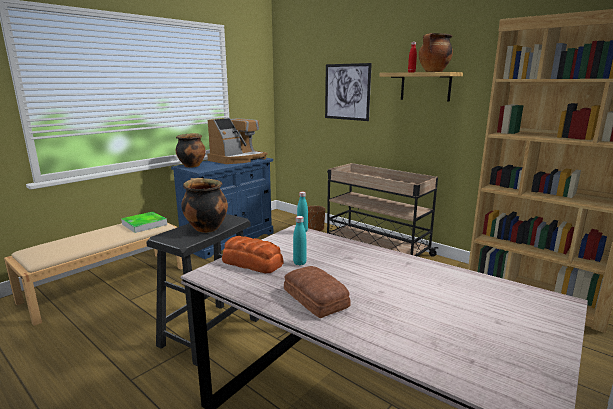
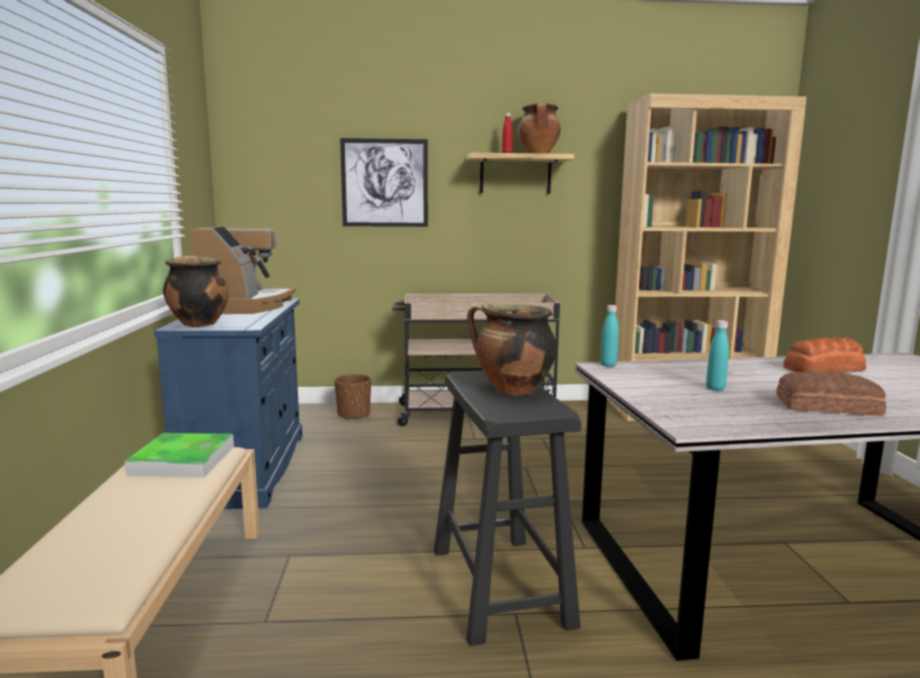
camera: 45 degrees left, 5 degrees down
(252, 262) = (682, 403): bread -> bread (822, 369)

